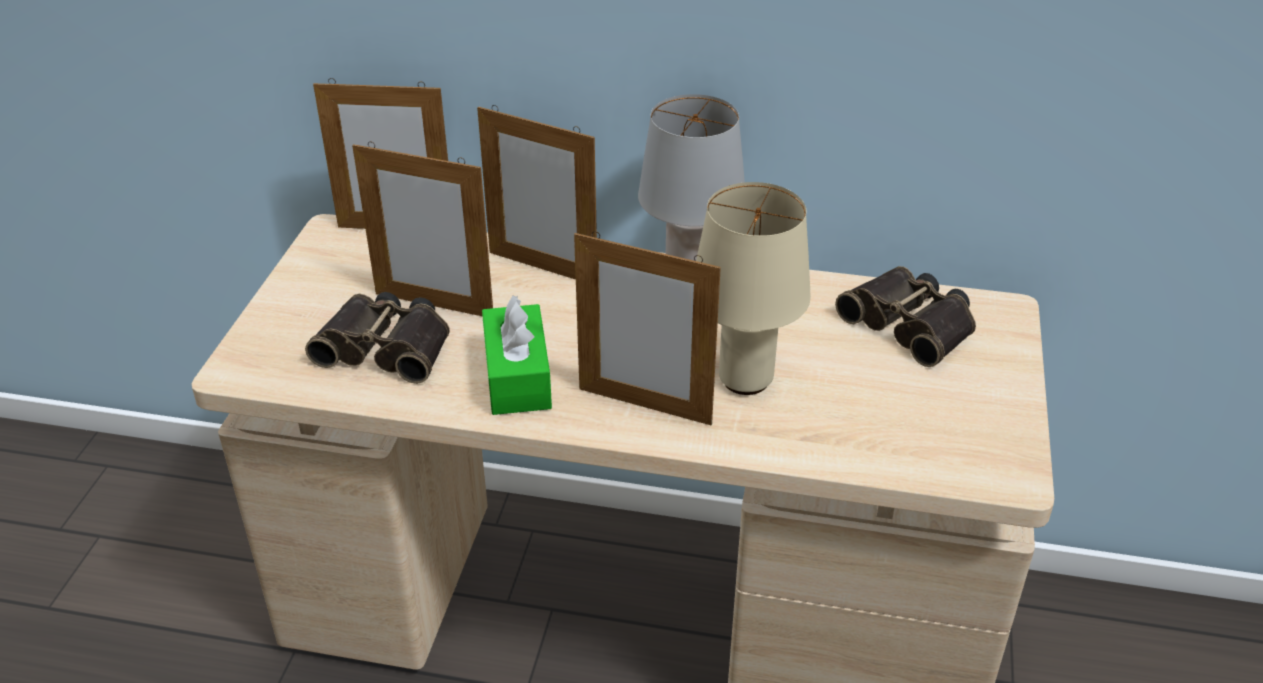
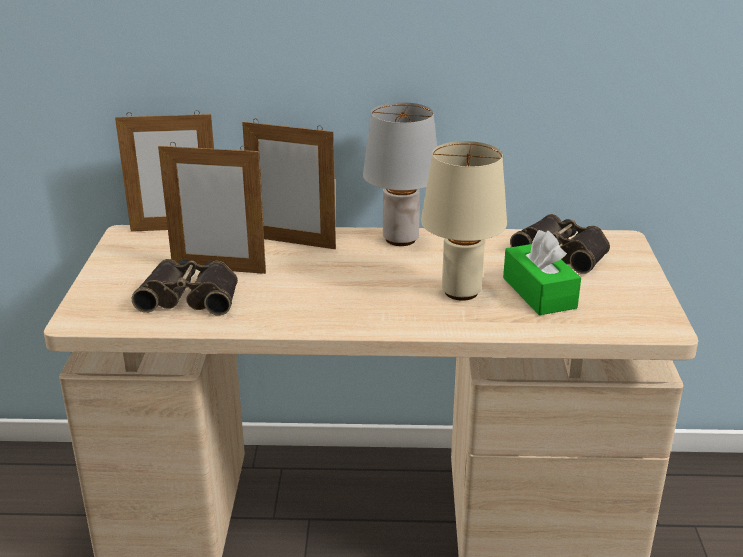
camera: 10 degrees left, 10 degrees down
(517, 376) = (295, 305): green tissue box -> green tissue box (539, 293)
(644, 406) = (394, 313): picture frame -> none

